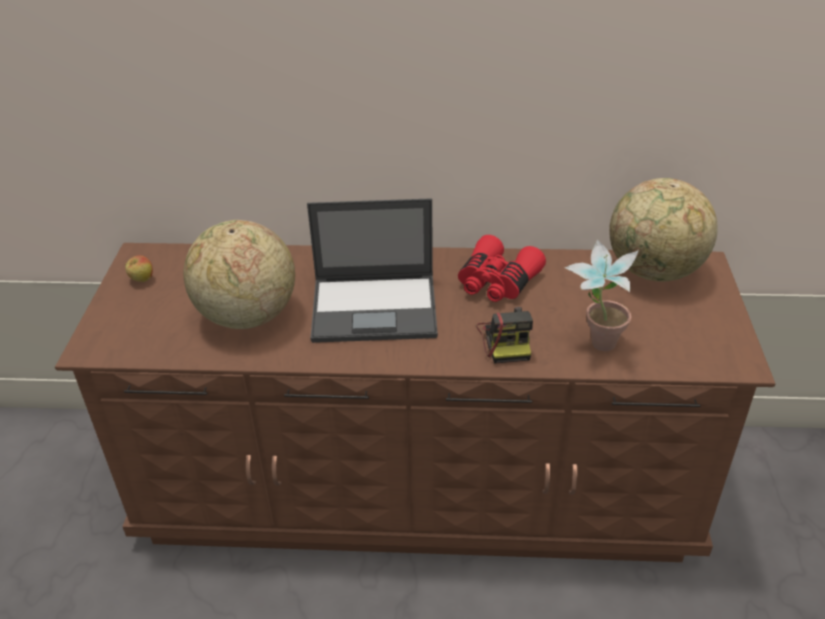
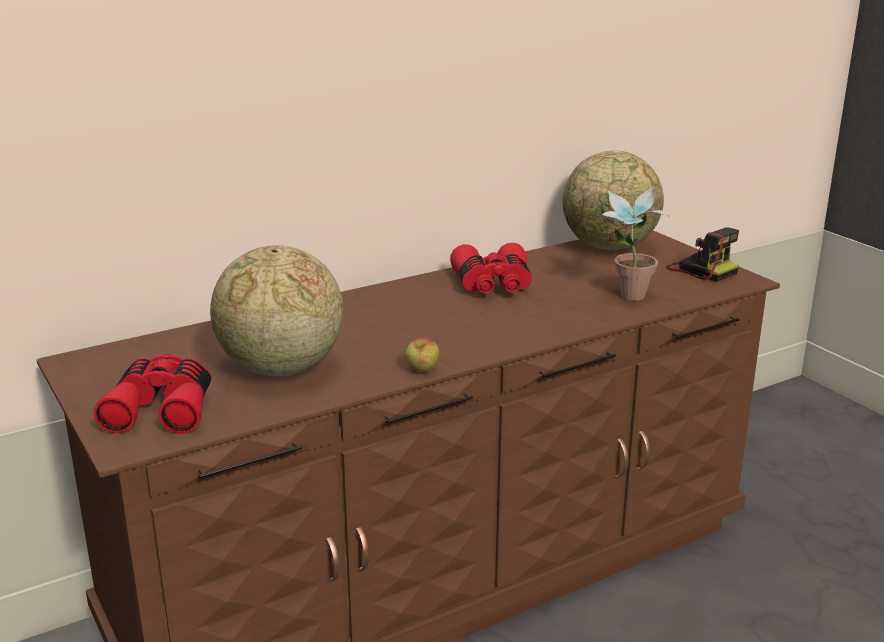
camera: 35 degrees left, 15 degrees down
(141, 324) = (162, 408): none -> red binoculars
(142, 280) = (110, 378): apple -> apple (422, 371)
(376, 308) = (407, 328): laptop -> none
(506, 340) = (554, 315): camera -> camera (701, 269)

